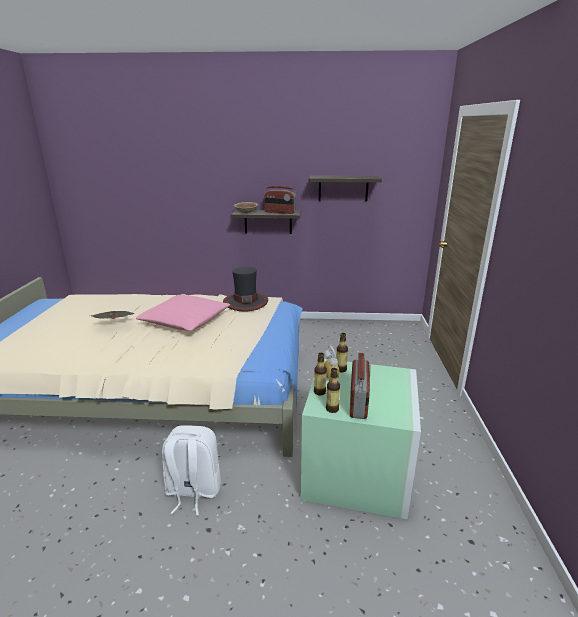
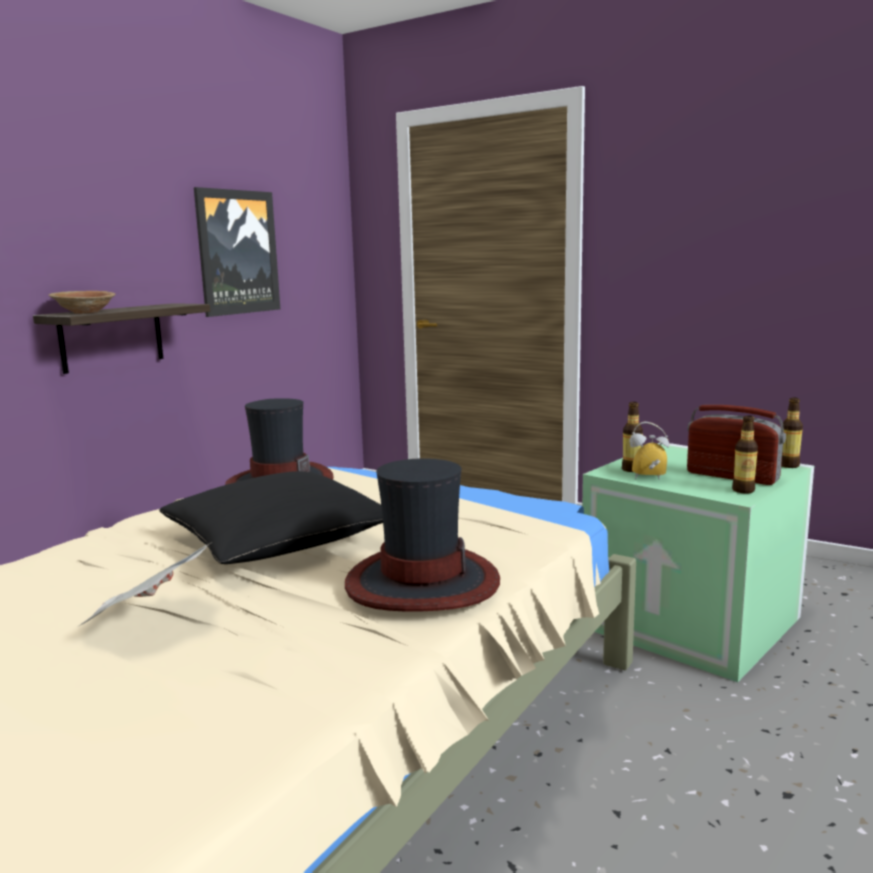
camera: 60 degrees left, 10 degrees down
(155, 354) = (421, 582): none -> hat
(185, 322) = (277, 541): pink pillow -> black pillow
(193, 491) = (672, 794): white backpack -> none
(280, 212) = (155, 306): radio -> none
(319, 392) = (690, 489): bottle -> bottle (788, 465)
(343, 188) = (237, 252): shelf -> picture

